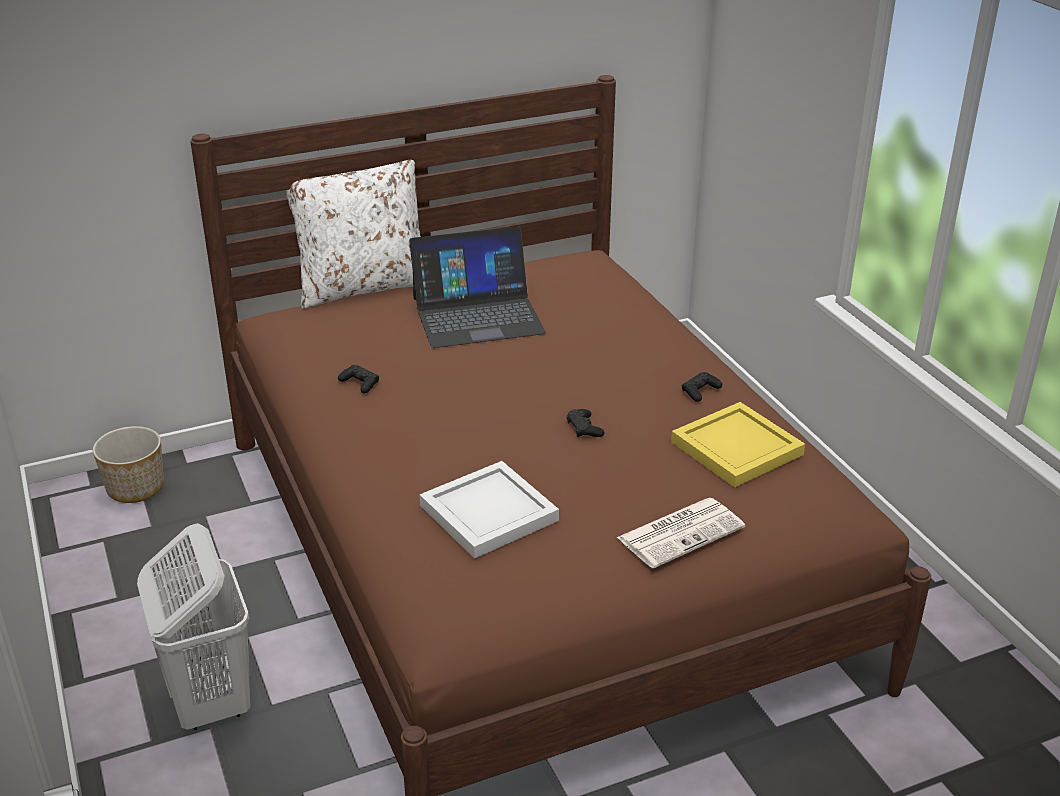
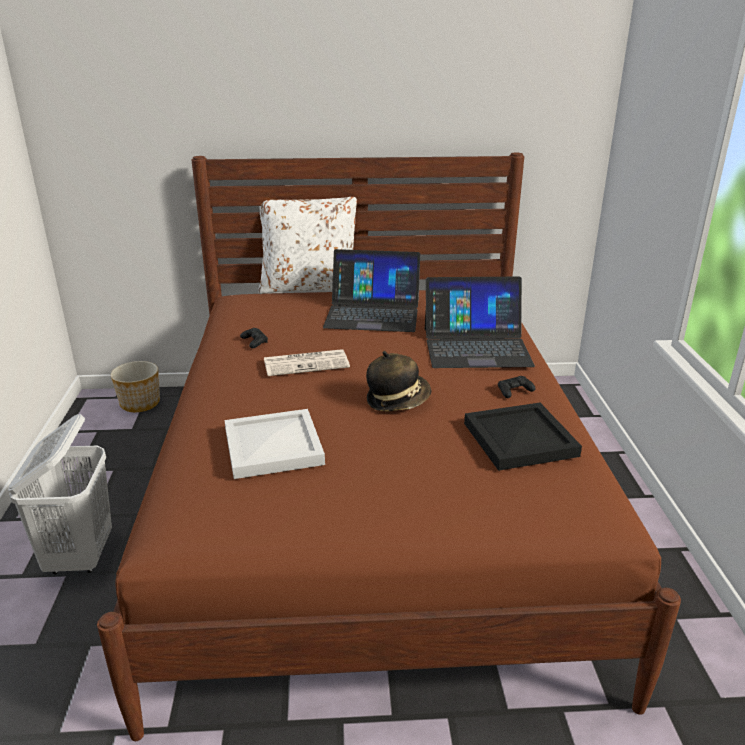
camera: 20 degrees right, 5 degrees down
(584, 428) = (397, 400): black game controller -> hat
(628, 341) = (476, 346): none -> laptop
(681, 532) = (426, 497): newspaper -> newspaper (307, 363)
(736, 449) = (519, 440): yellow tray -> black tray

